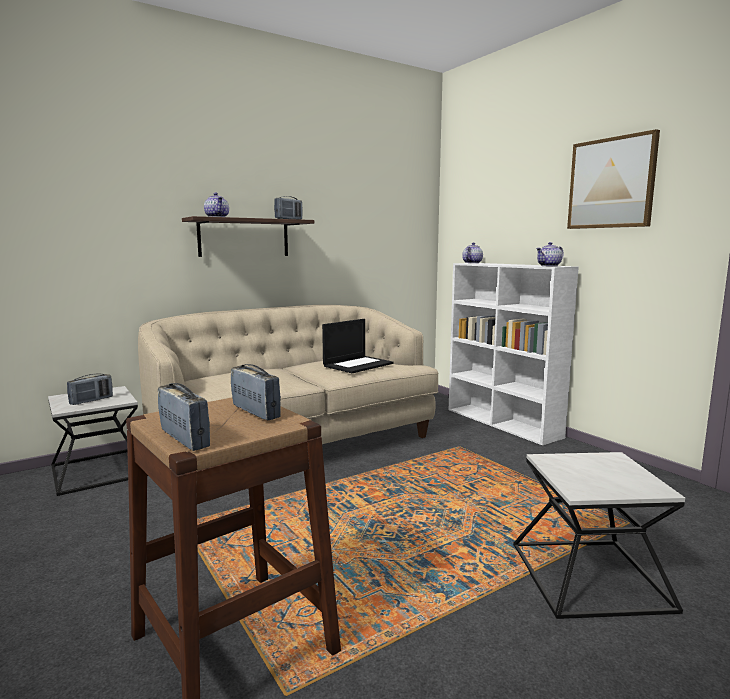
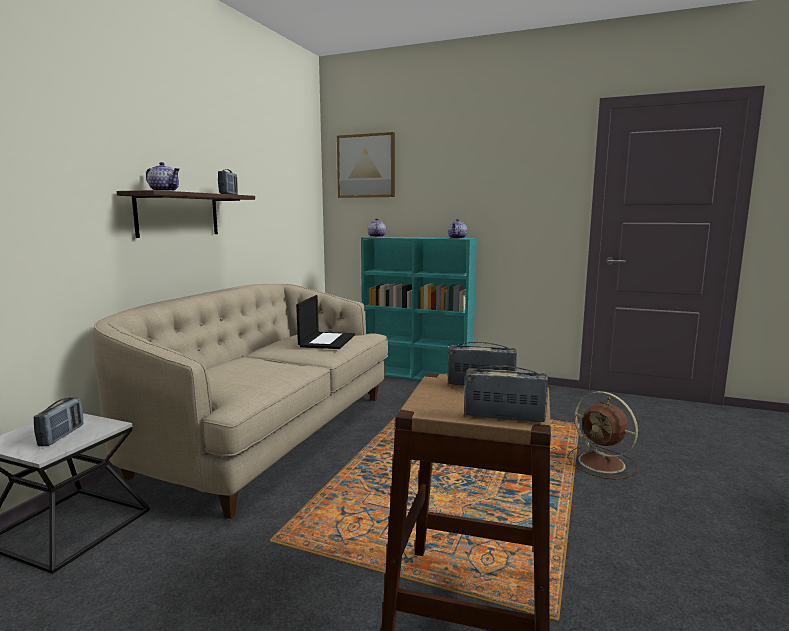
camera: 35 degrees left, 0 degrees up
(503, 423) = (418, 375): white bookcase -> turquoise bookcase
(590, 576) = (603, 463): side table -> brown fan
(611, 183) = (499, 173): picture -> picture (366, 166)

